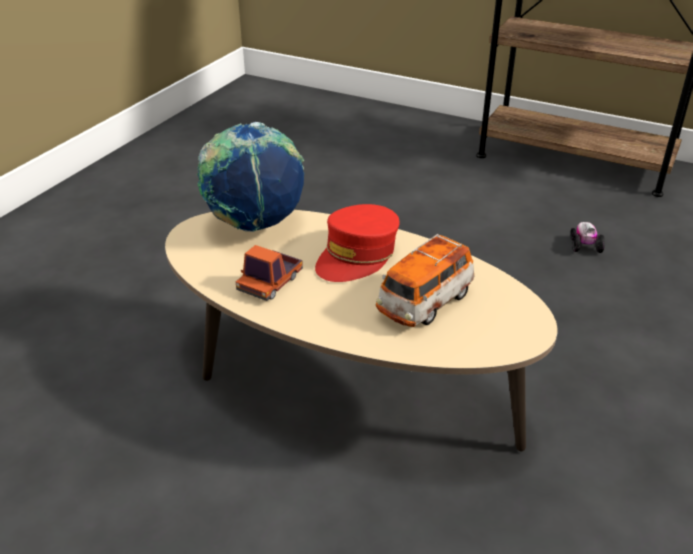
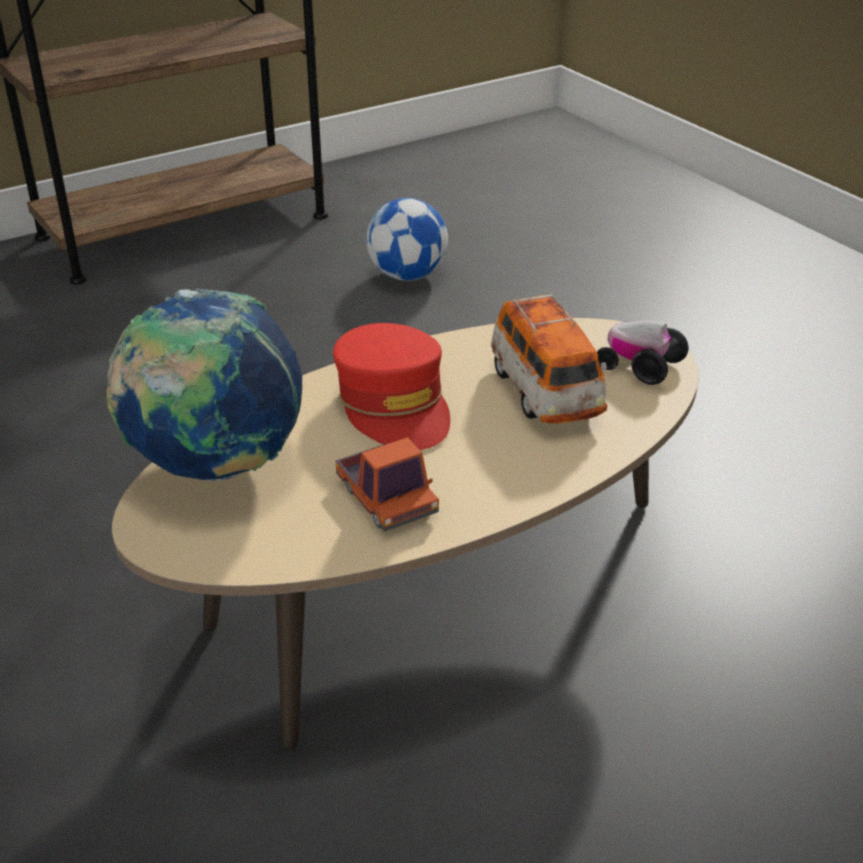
camera: 60 degrees left, 0 degrees up
(584, 246) = (356, 303): toy car -> toy car (639, 367)
(642, 252) = (408, 275): none -> football

